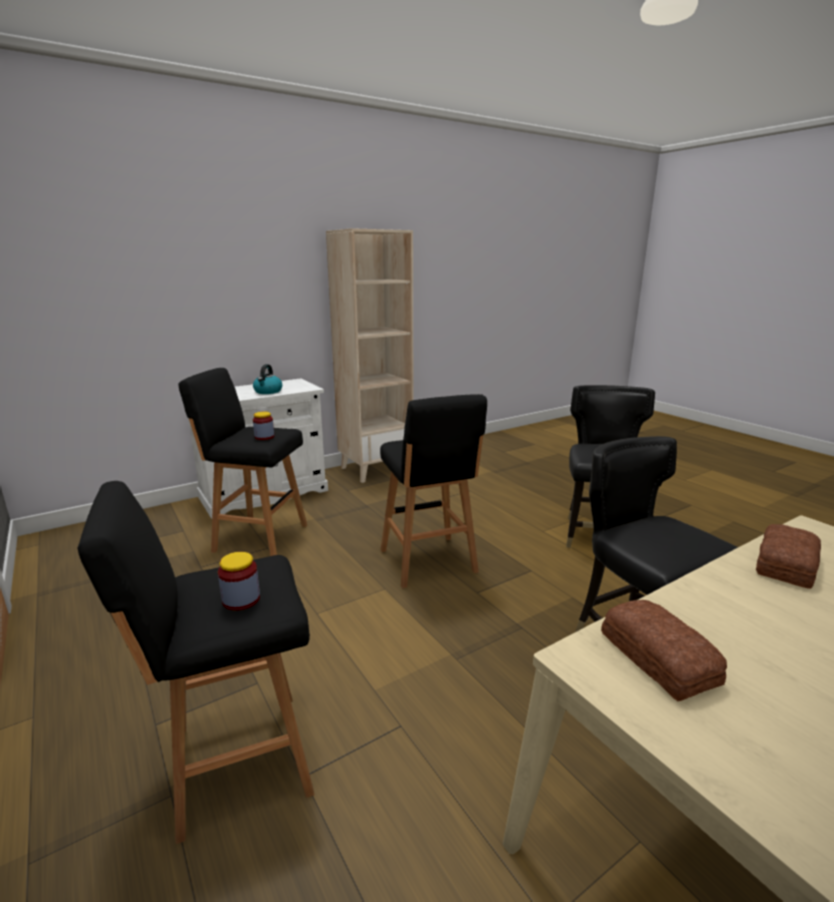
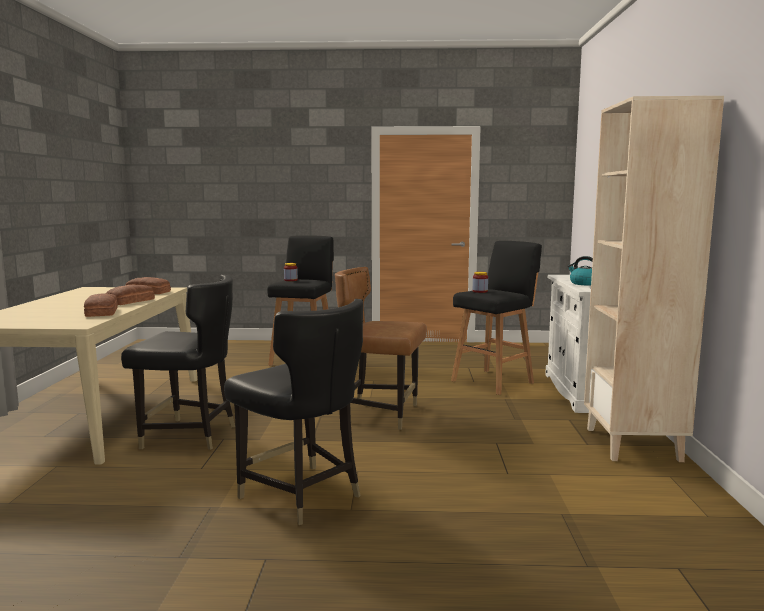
camera: 125 degrees right, 10 degrees down
(429, 563) = (380, 414): black stool -> brown chair
(721, 600) = (131, 301): none -> bread

